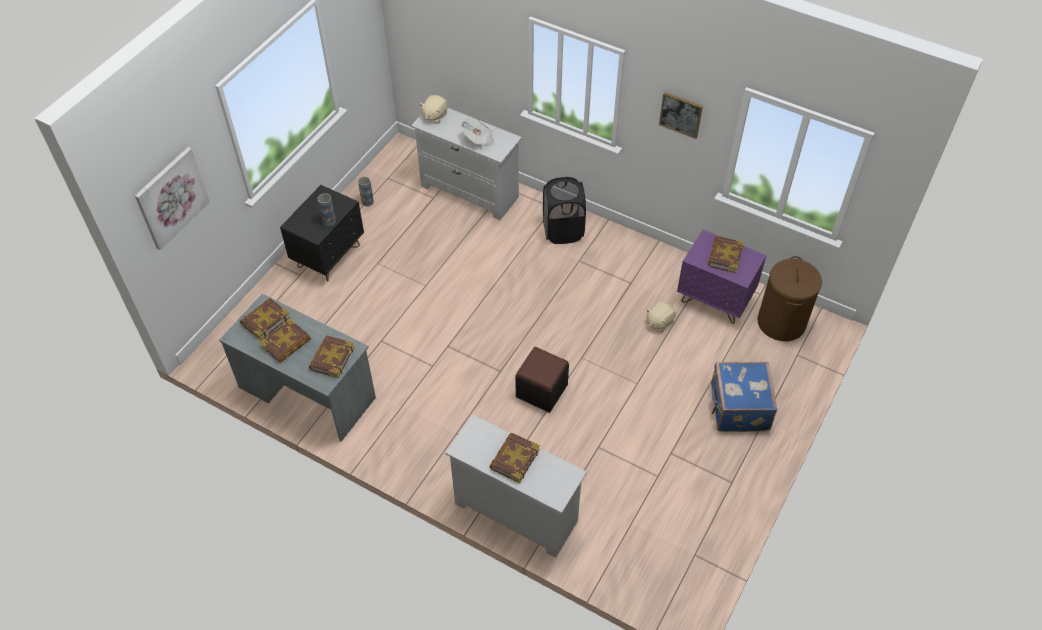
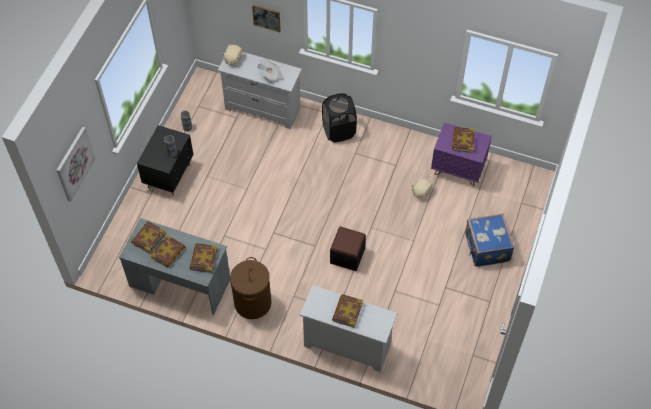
camera: 10 degrees left, 5 degrees up
(681, 114) = (421, 48): picture -> picture (266, 17)
(781, 322) = (507, 180): brown laundry basket -> brown laundry basket (253, 303)

